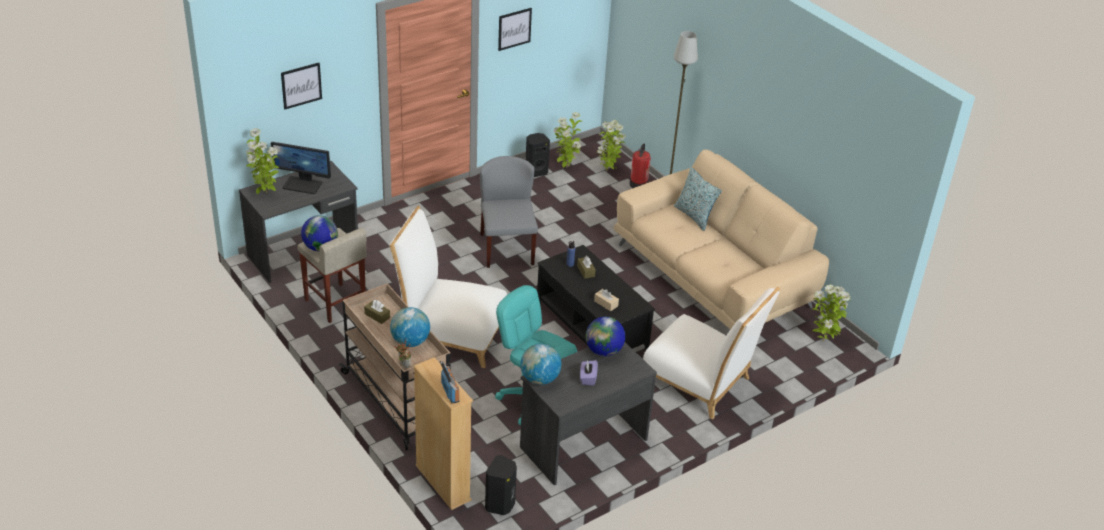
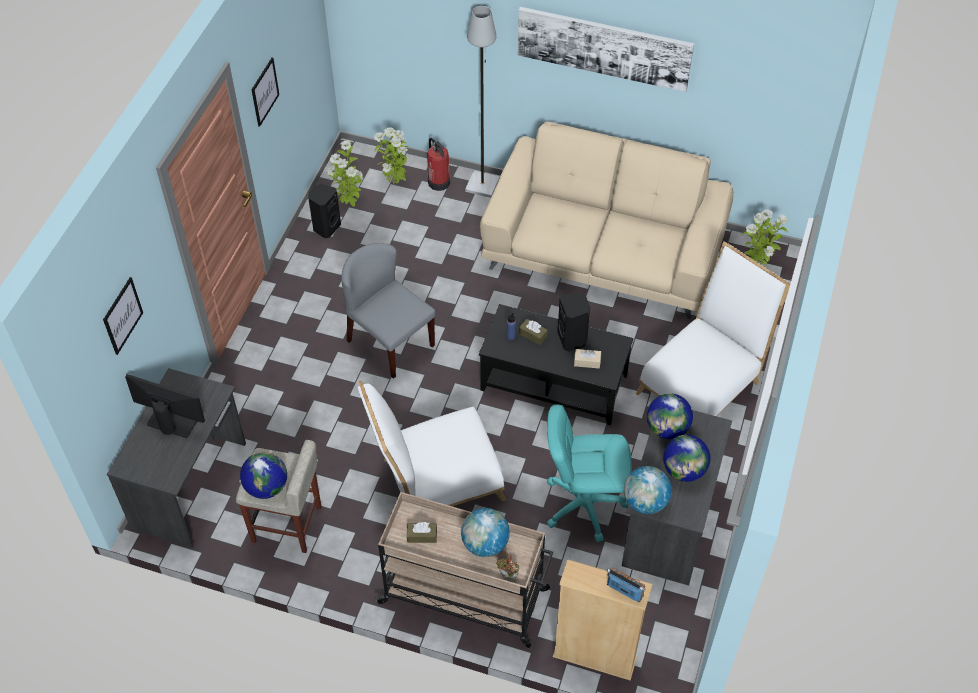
camera: 35 degrees left, 15 degrees up
(265, 193) = (143, 460): potted plant -> none
(303, 185) = (172, 421): monitor -> monitor turned 135 degrees counterclockwise
(501, 505) = (665, 641): black speaker -> black speaker (572, 339)
(588, 378) = (684, 470): purple tissue box -> globe
(694, 216) = (564, 203): pillow -> none
(700, 383) = (703, 383): white chair -> white chair turned 45 degrees counterclockwise
(764, 96) = (604, 48): none -> picture

